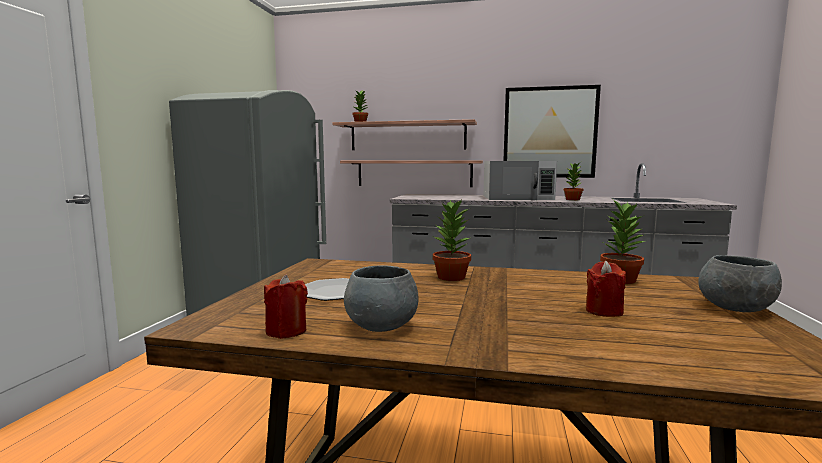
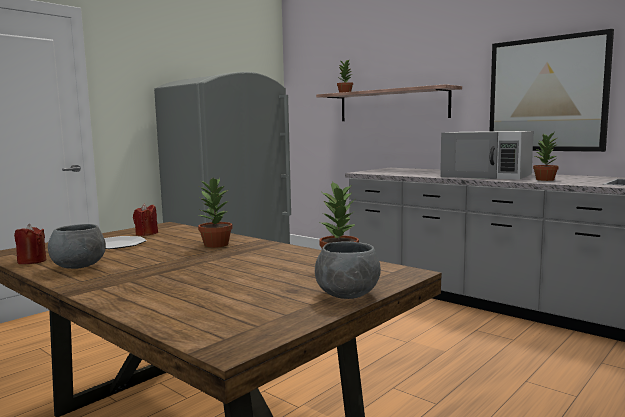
camera: 30 degrees right, 0 degrees up
(414, 173) = (398, 145): shelf -> none
(604, 311) = (236, 280): red candle -> red candle (146, 234)

